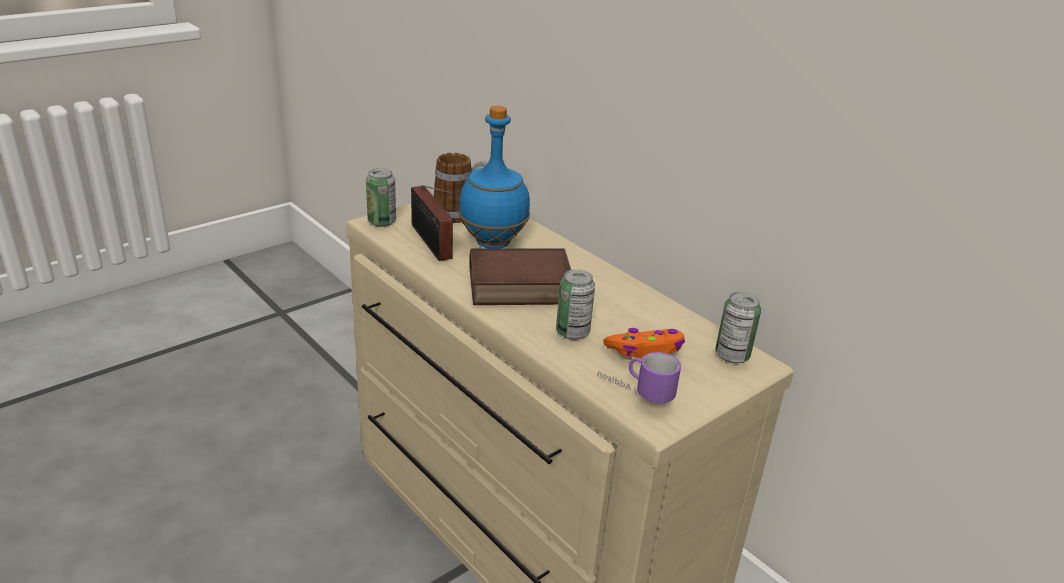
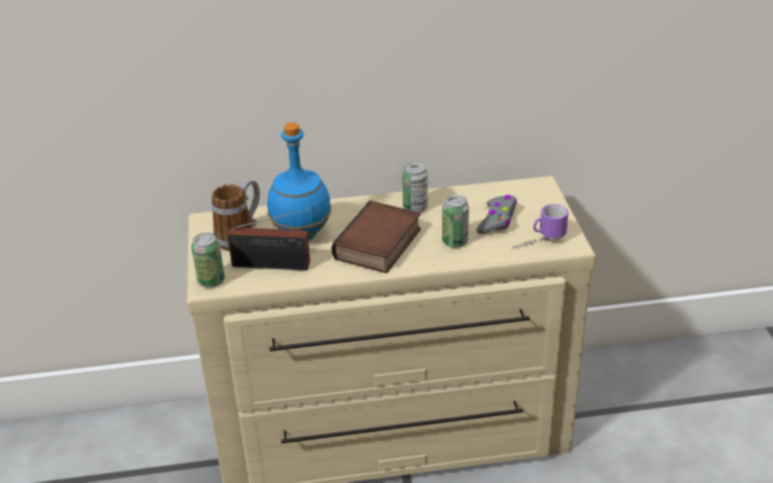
camera: 55 degrees left, 5 degrees up
(645, 350) = (497, 220): orange game controller -> grey game controller
(732, 355) = (525, 190): can -> can (415, 208)

